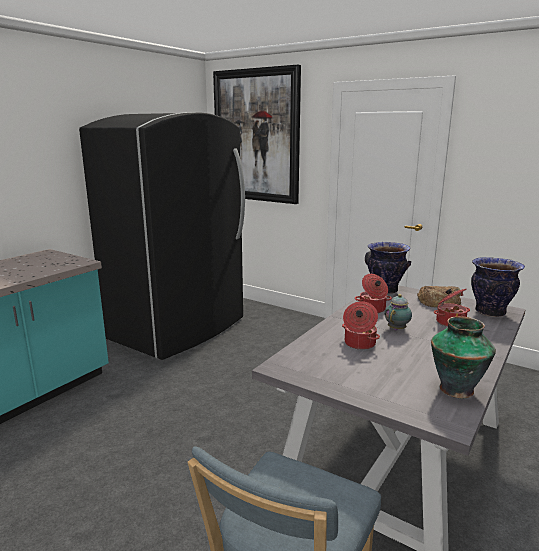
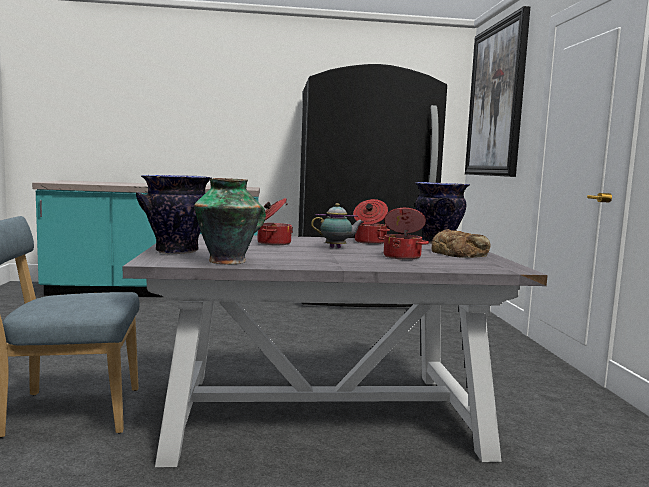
camera: 50 degrees right, 10 degrees down
(489, 312) = (481, 265): vase -> vase (176, 251)

